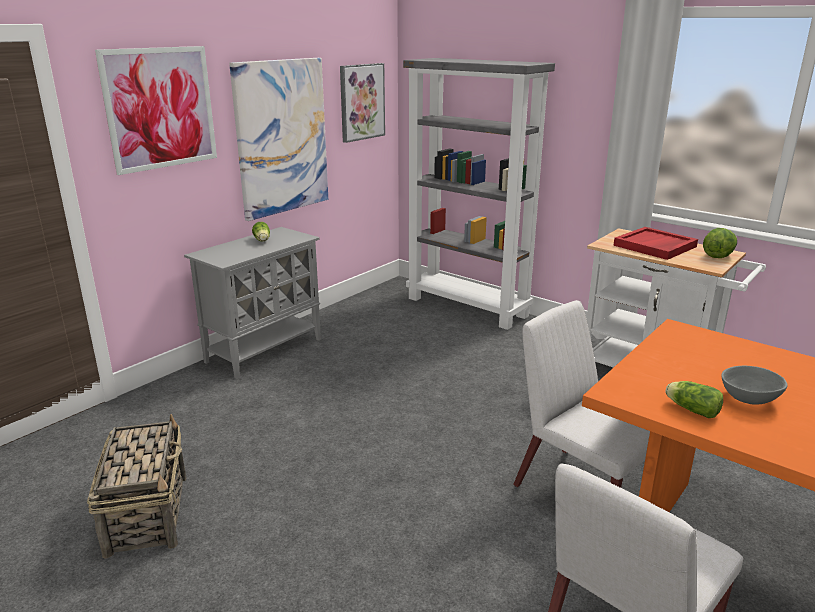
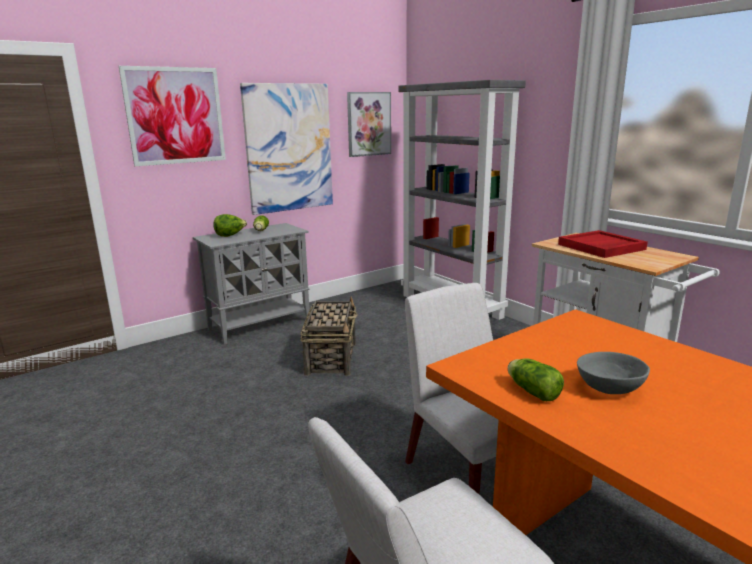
camera: 15 degrees right, 5 degrees down
(148, 513) = (86, 438): basket -> basket (331, 358)
(718, 255) = (664, 257): lettuce -> lettuce (230, 235)

